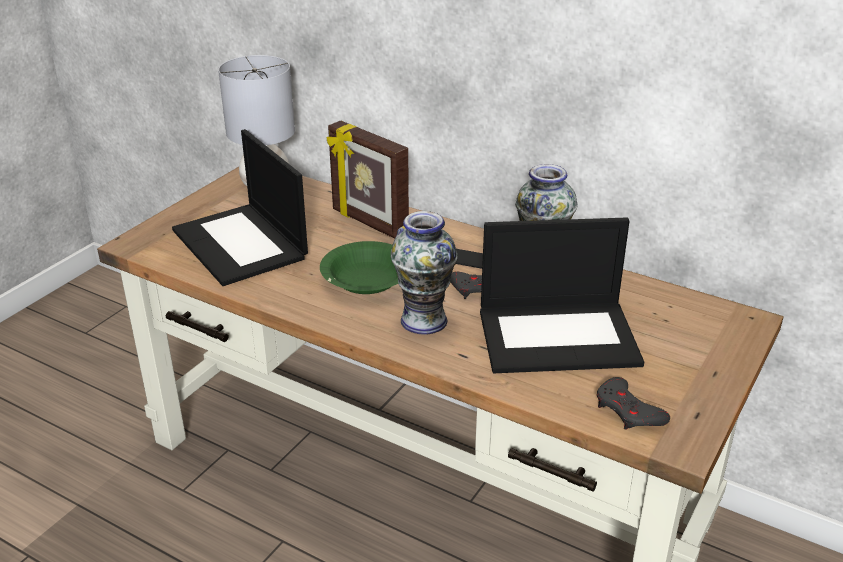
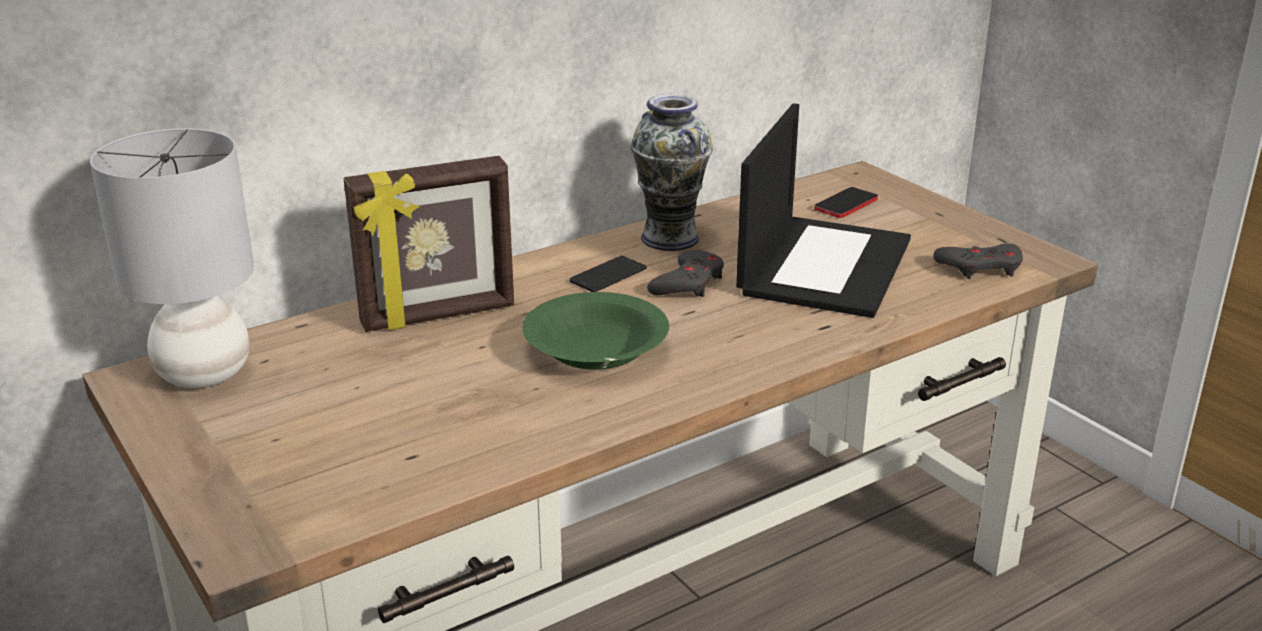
camera: 65 degrees left, 5 degrees down
(241, 244) = (381, 431): laptop -> none
(424, 320) = (730, 333): vase -> none
(680, 325) = (846, 204): none -> phone

